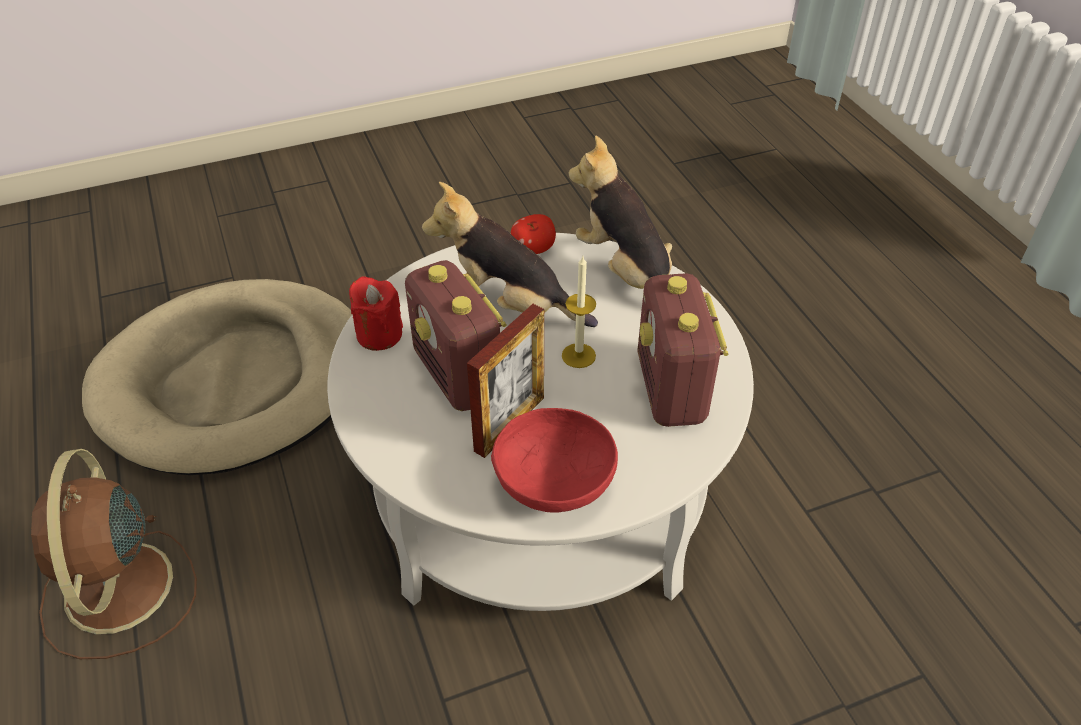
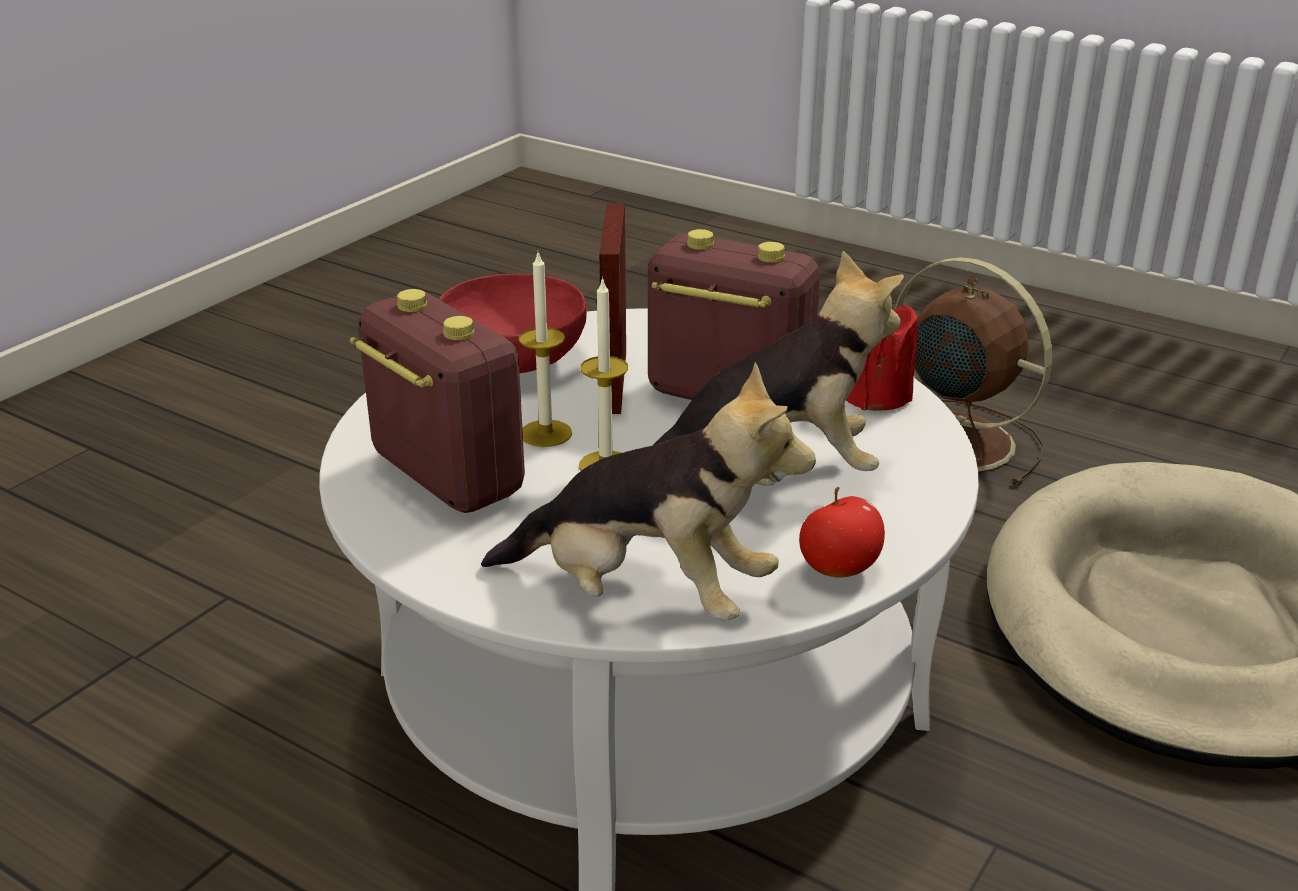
camera: 145 degrees right, 15 degrees down
(591, 397) = (546, 433): none -> candle

